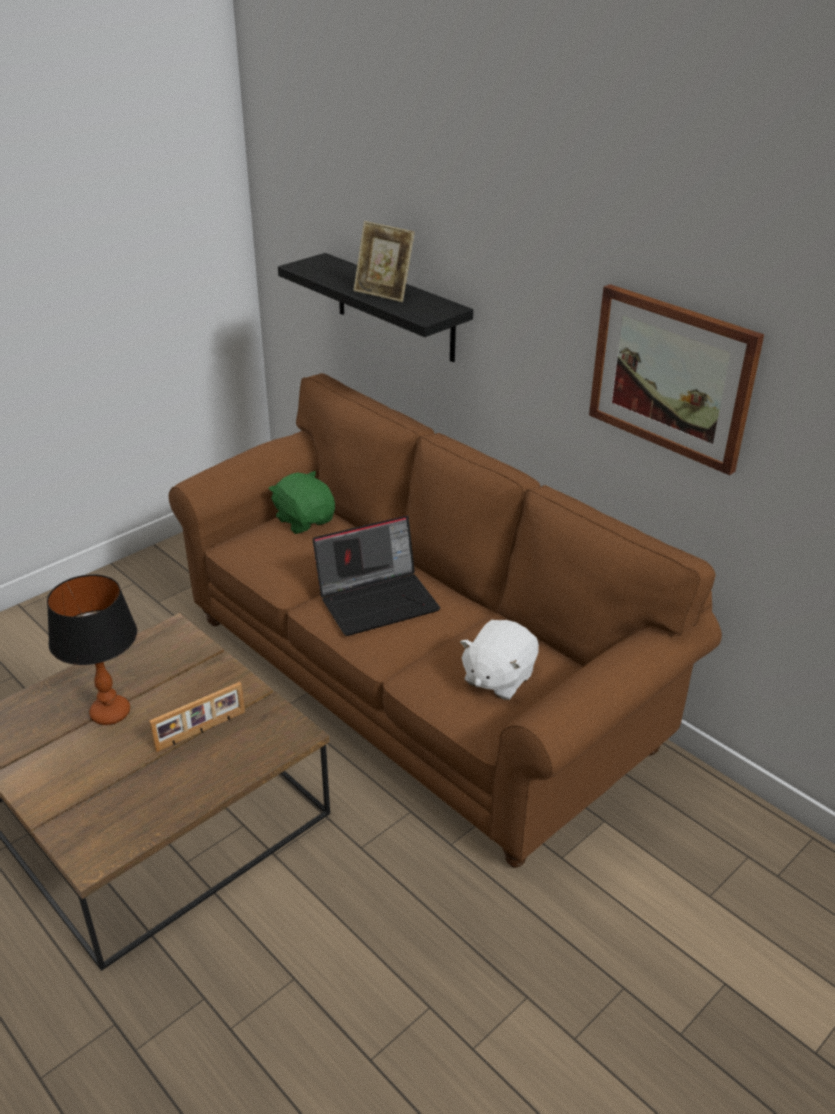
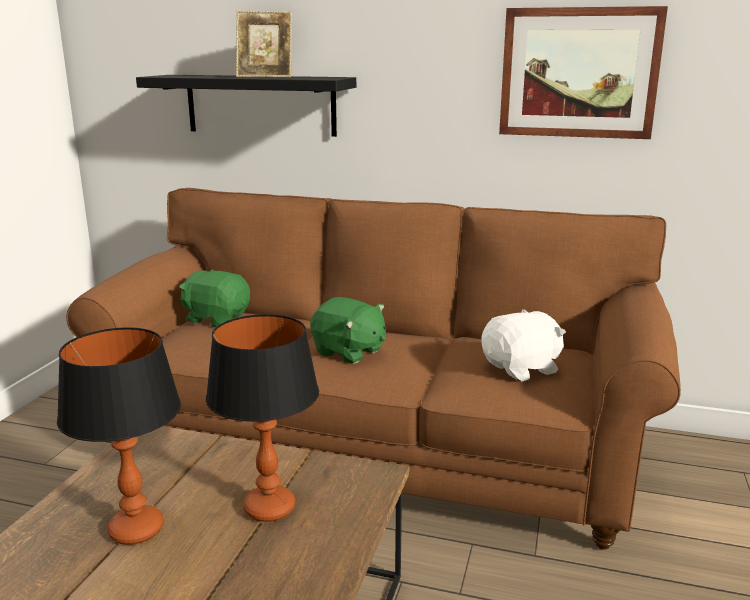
camera: 30 degrees left, 15 degrees down
(201, 731) = (269, 508): picture frame -> table lamp
(378, 600) = (349, 352): laptop -> green plush toy
(498, 678) = (522, 369): white plush toy -> white plush toy turned 120 degrees counterclockwise

